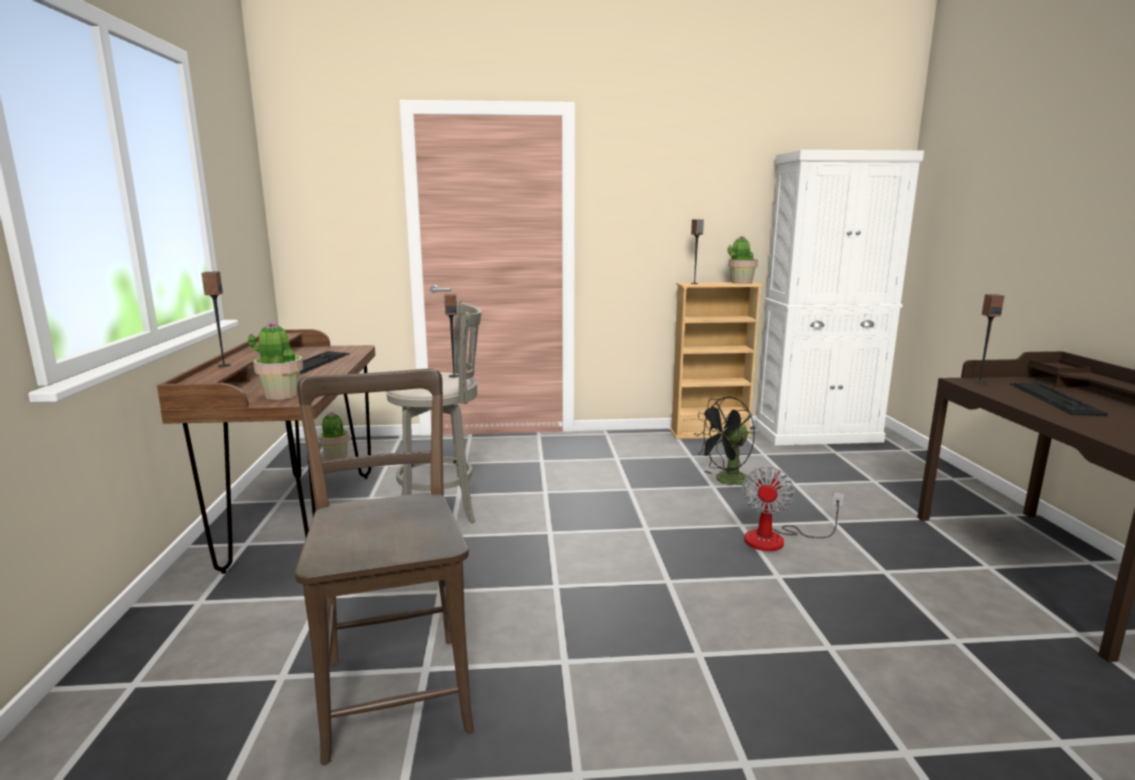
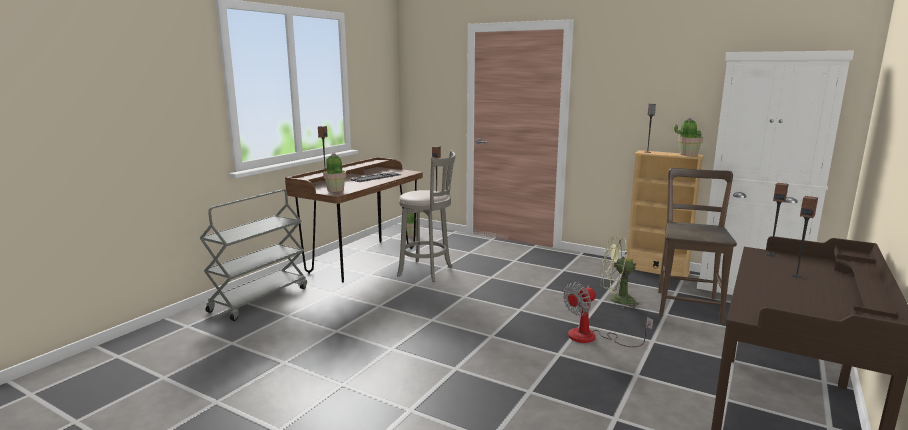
camera: 35 degrees right, 0 degrees up
(170, 663) = (259, 299): none -> grey cart
(396, 686) = (319, 332): brown chair -> brown chair (688, 304)
(726, 481) = (616, 300): black fan -> green fan
(1054, 398) = (796, 275): keyboard -> speaker

